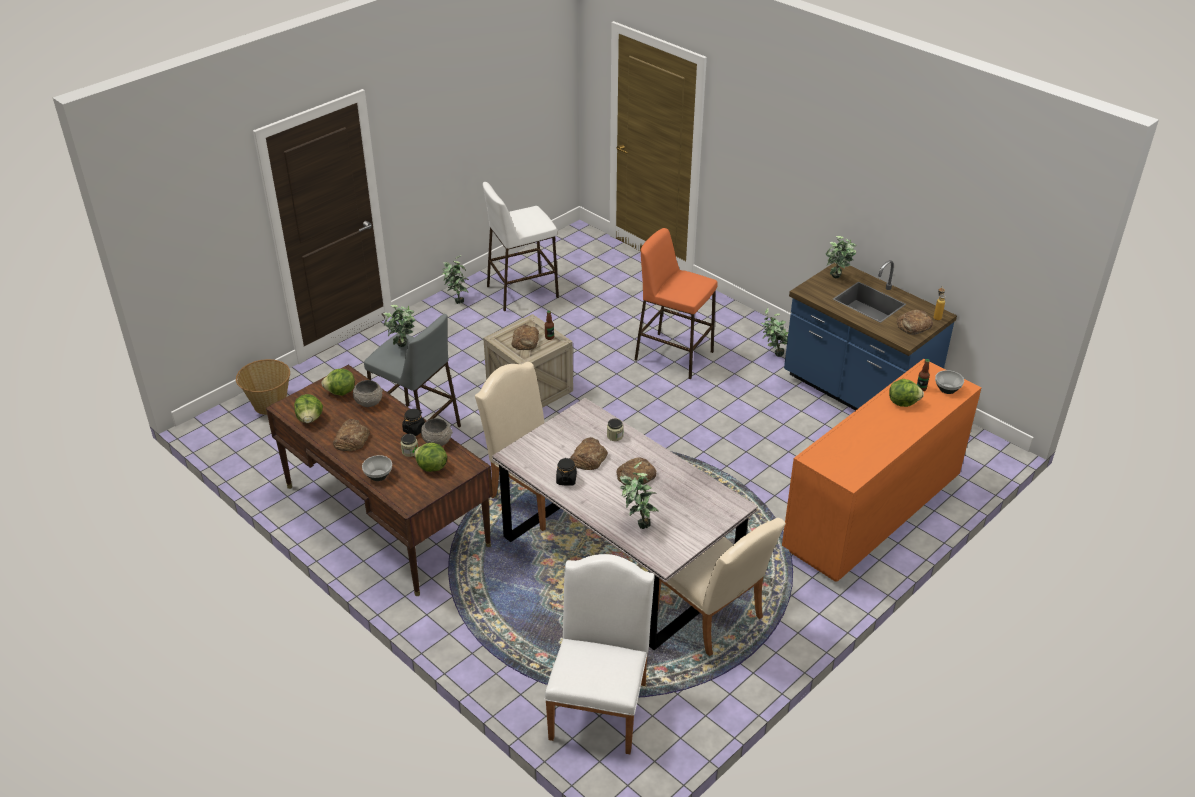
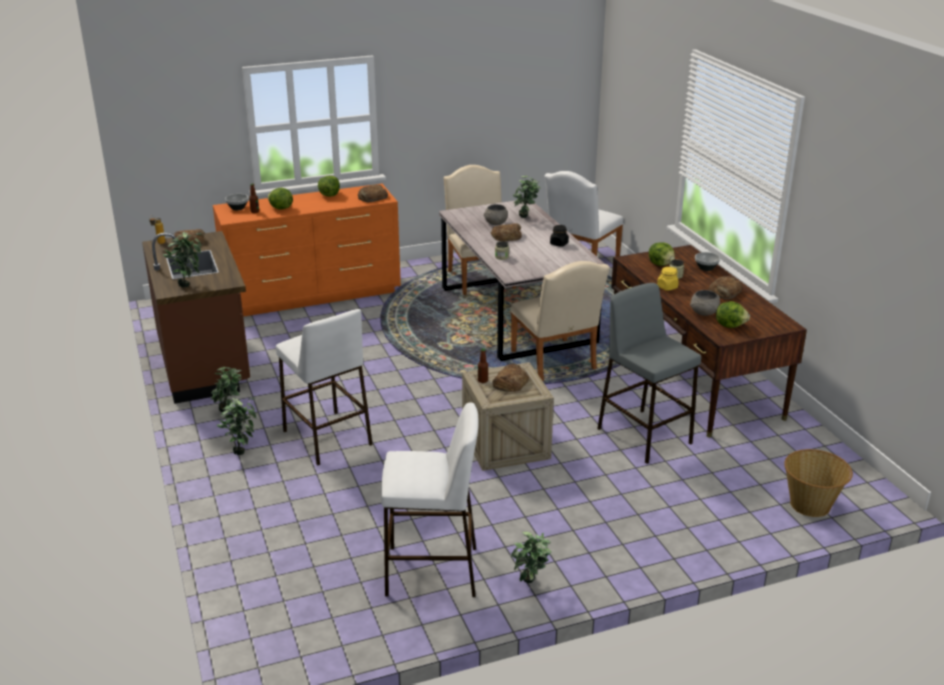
camera: 155 degrees left, 10 degrees down
(310, 419) = (762, 312): lettuce -> lettuce (329, 195)
(403, 348) = (656, 349): potted plant -> potted plant (241, 449)
(414, 430) = (667, 287): black jar -> yellow jar
(436, 441) = (650, 277): grey bowl -> grey bowl (496, 223)
(588, 458) = (533, 250): bread -> bread (372, 197)
(673, 355) = (327, 438): orange stool -> white stool
(856, 393) = (205, 363): blue counter -> brown counter

